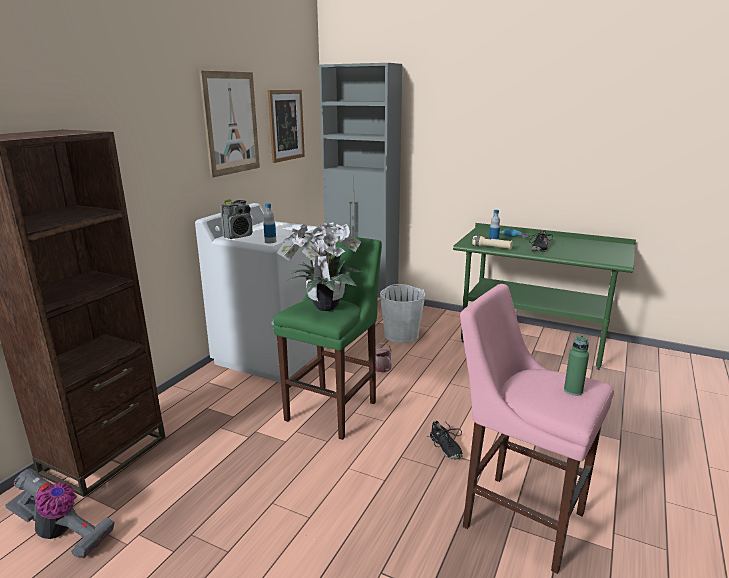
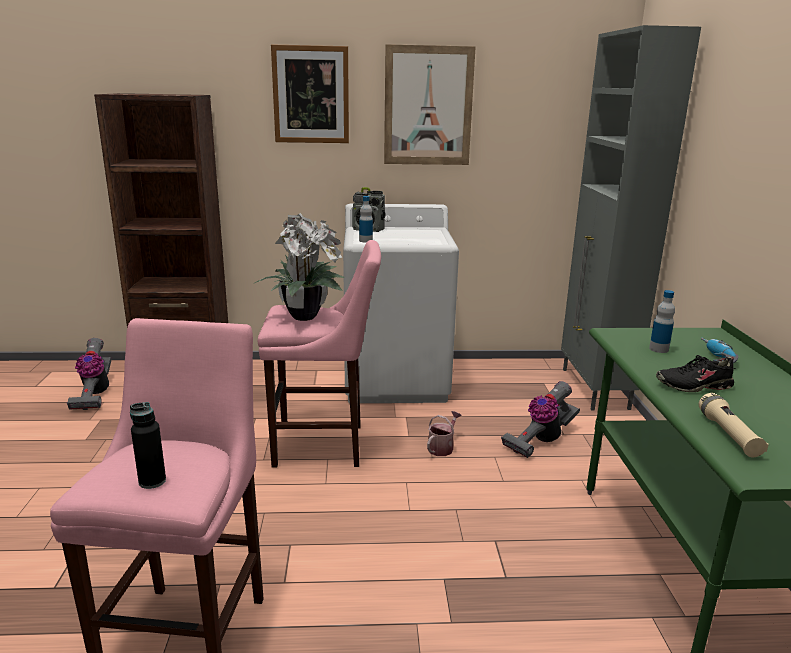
camera: 60 degrees right, 0 degrees up
(286, 125) = (537, 117): picture -> picture (311, 95)
(334, 409) = (324, 445): green stool -> pink stool
(401, 335) = (540, 440): white bucket -> vacuum cleaner
(445, 448) = (300, 541): black shoe -> none
(491, 247) = (626, 351): beige flashlight -> beige flashlight (728, 434)
(573, 391) = (152, 481): green bottle -> black bottle

